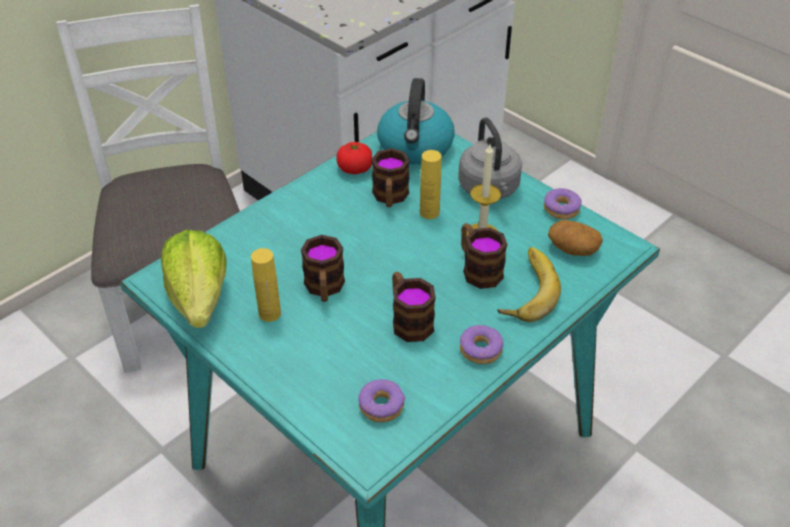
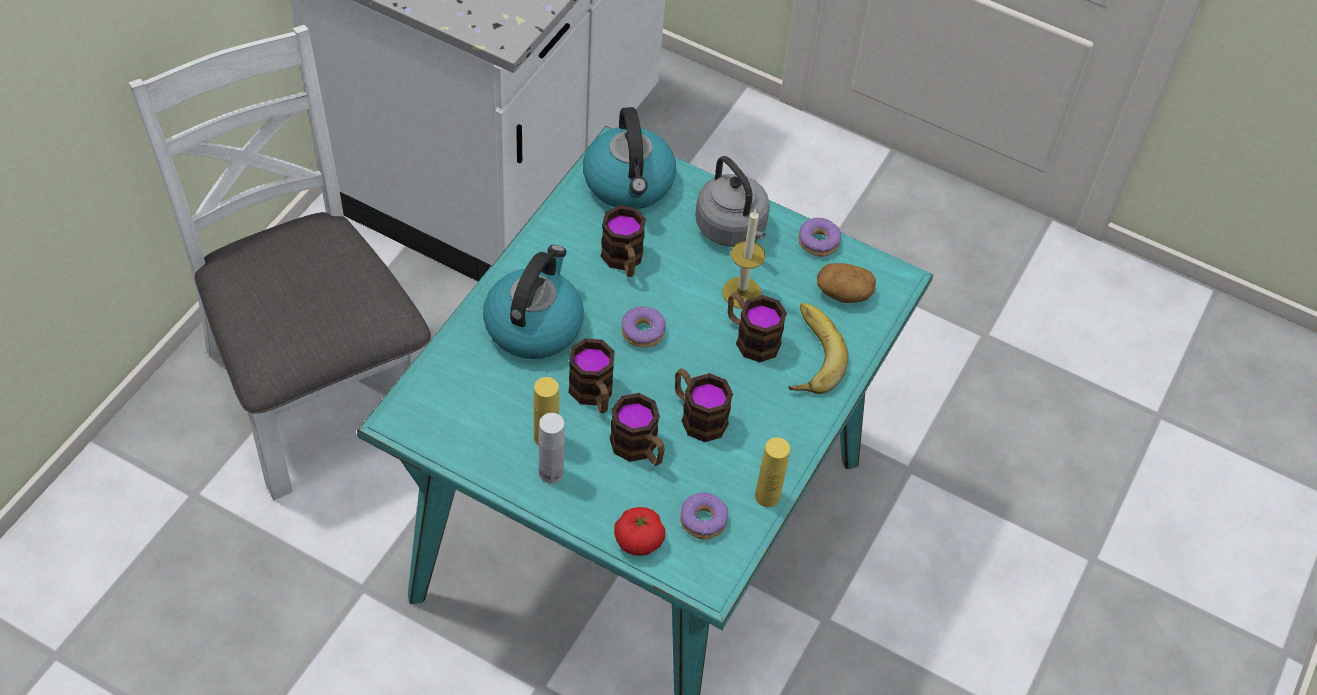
camera: 20 degrees left, 10 degrees up
(199, 299) = (461, 435): lettuce -> none
(262, 341) = (551, 472): none -> white bottle
(297, 230) = (534, 324): none -> kettle
(346, 337) = (639, 449): none -> mug
(355, 168) = (569, 226): tomato -> tomato (638, 540)
(429, 212) = (675, 273): yellow bottle -> yellow bottle (767, 496)
(481, 350) = (783, 436): donut -> donut (643, 332)

